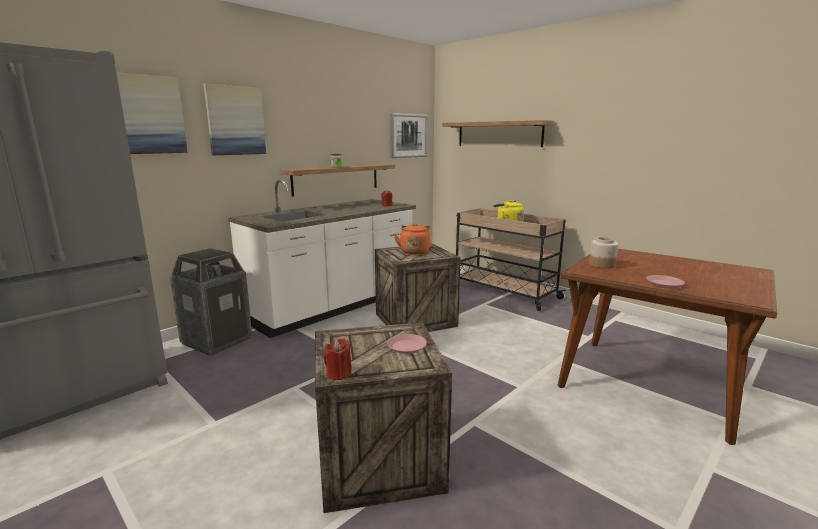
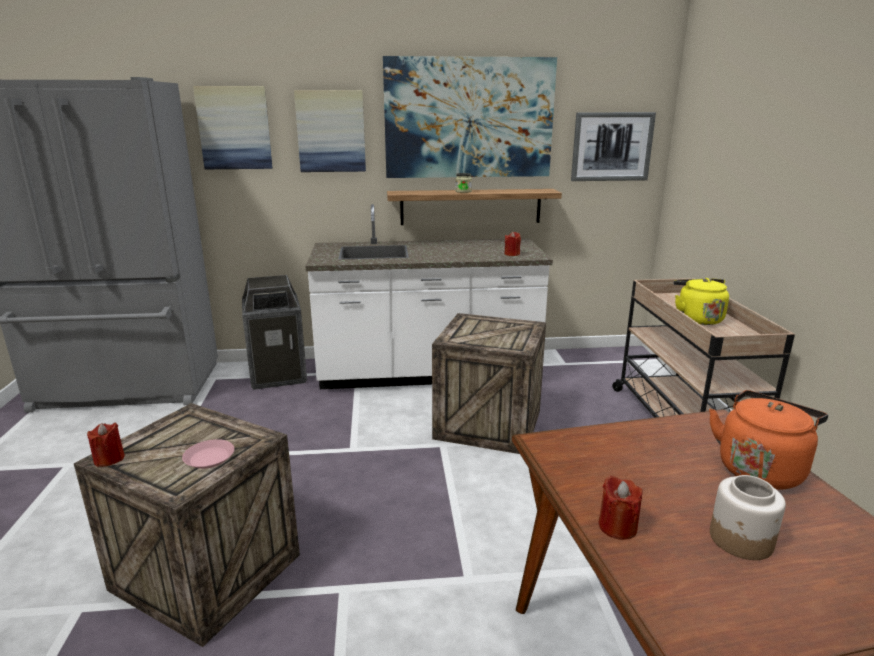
camera: 40 degrees right, 5 degrees up
(331, 114) = (469, 118): none -> picture
(414, 251) = (493, 330): orange kettle -> orange kettle (760, 469)
(499, 134) = (741, 155): shelf -> none
(602, 265) = (613, 445): jar -> jar (741, 540)
(664, 284) = (617, 527): pink plate -> red candle

